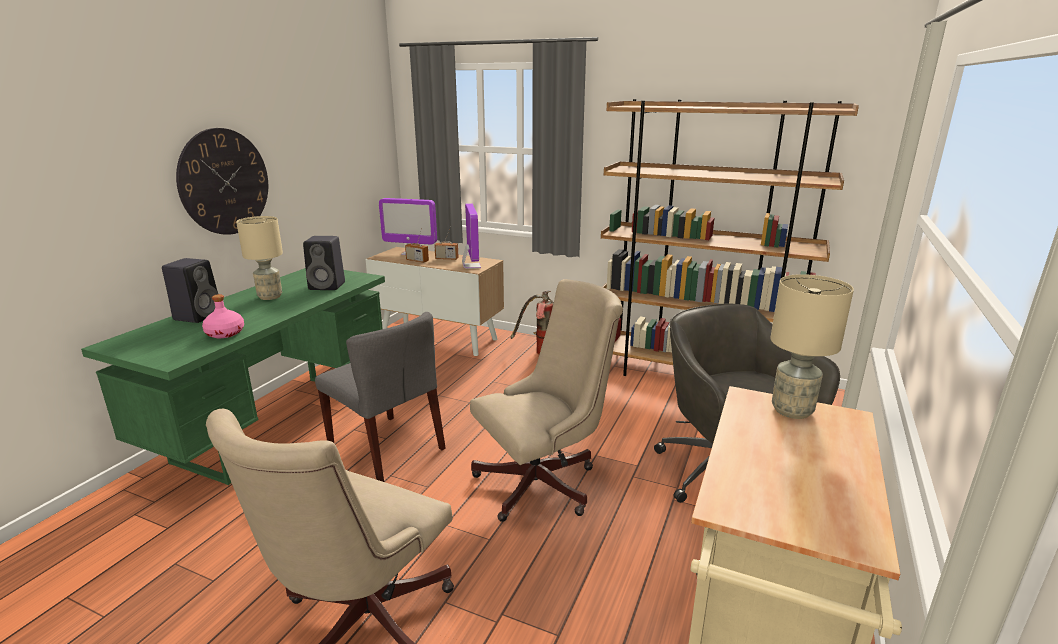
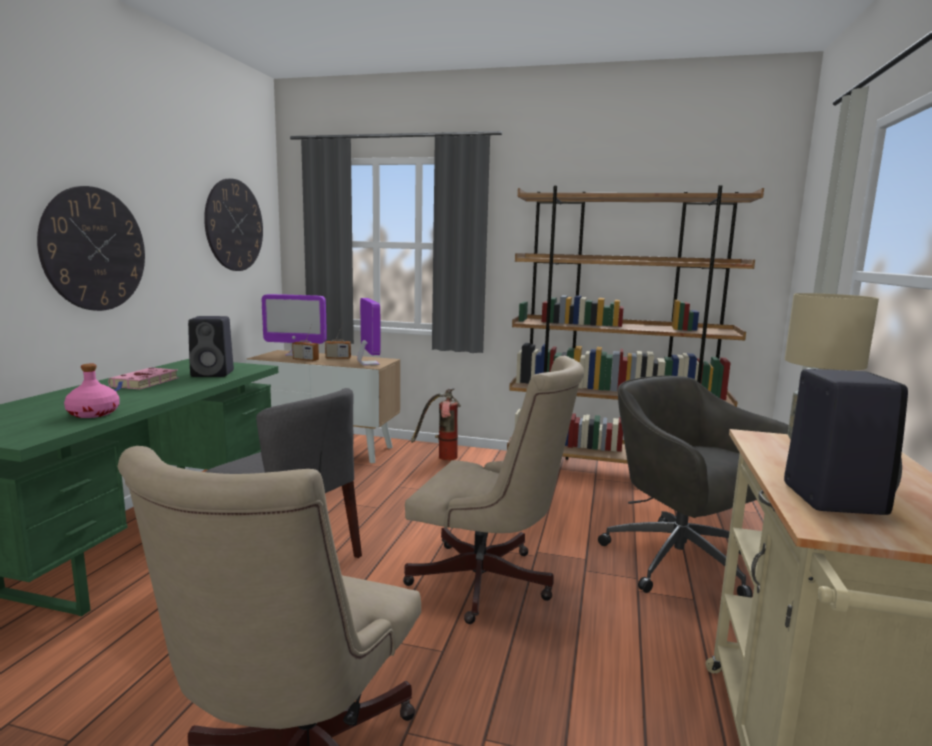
camera: 10 degrees left, 10 degrees down
(198, 315) = (53, 399): black speaker -> black speaker (830, 497)
(270, 297) = (144, 383): beige table lamp -> pink book
(350, 137) = (234, 225): none -> wall clock
(544, 482) = (488, 583): beige office chair -> beige office chair turned 60 degrees clockwise

